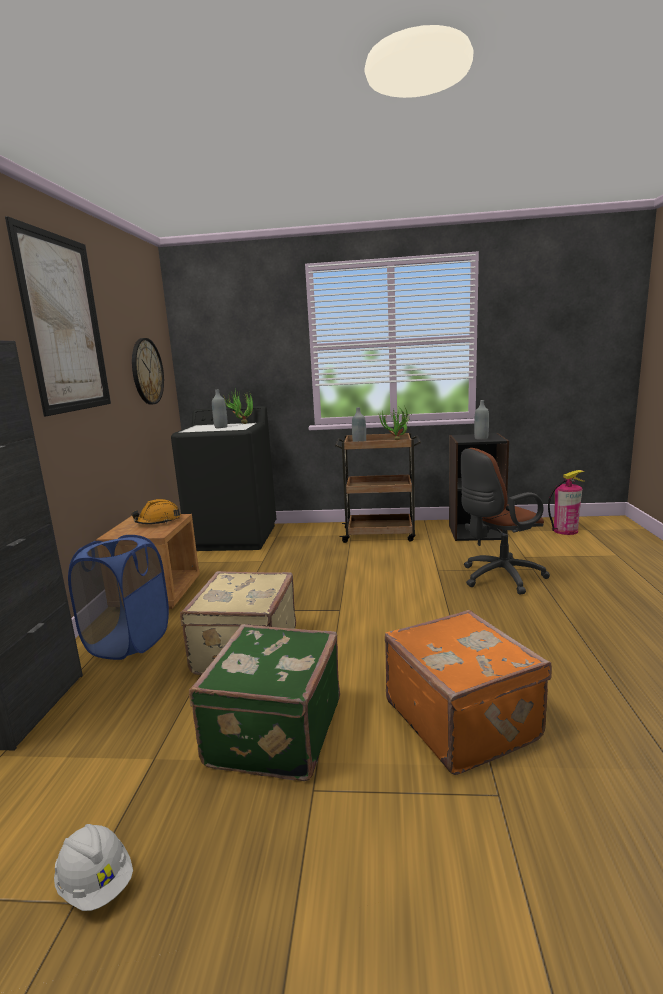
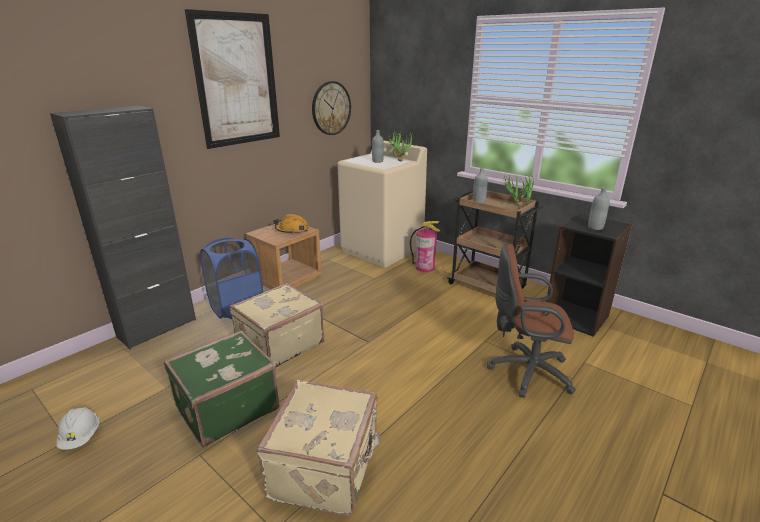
camera: 35 degrees right, 10 degrees up
(234, 537) = (382, 250): black washing machine -> beige washing machine
(463, 719) = (327, 468): orange suitcase -> beige suitcase
(565, 531) = (676, 352): fire extinguisher -> fire extinguisher (425, 267)

